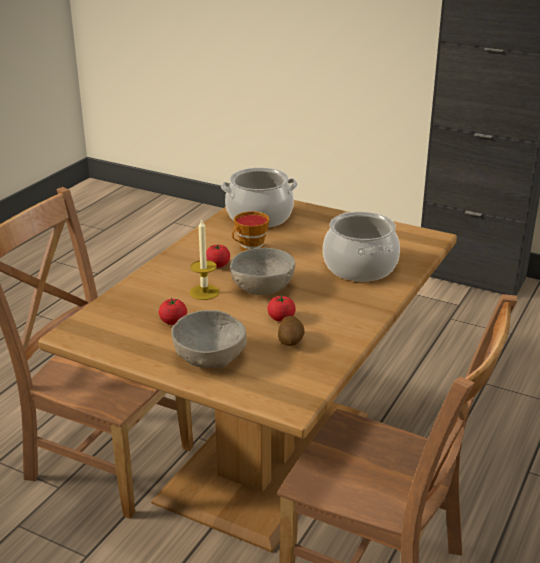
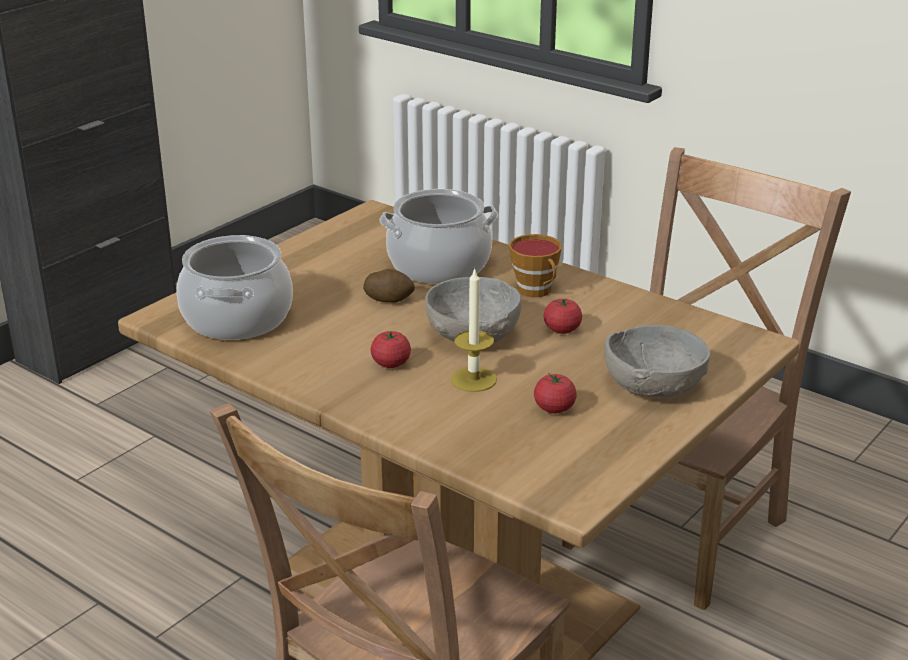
camera: 80 degrees left, 0 degrees up
(249, 249) = (350, 335): cup -> cup (537, 291)
(291, 341) = (619, 329): potato -> potato (389, 299)

